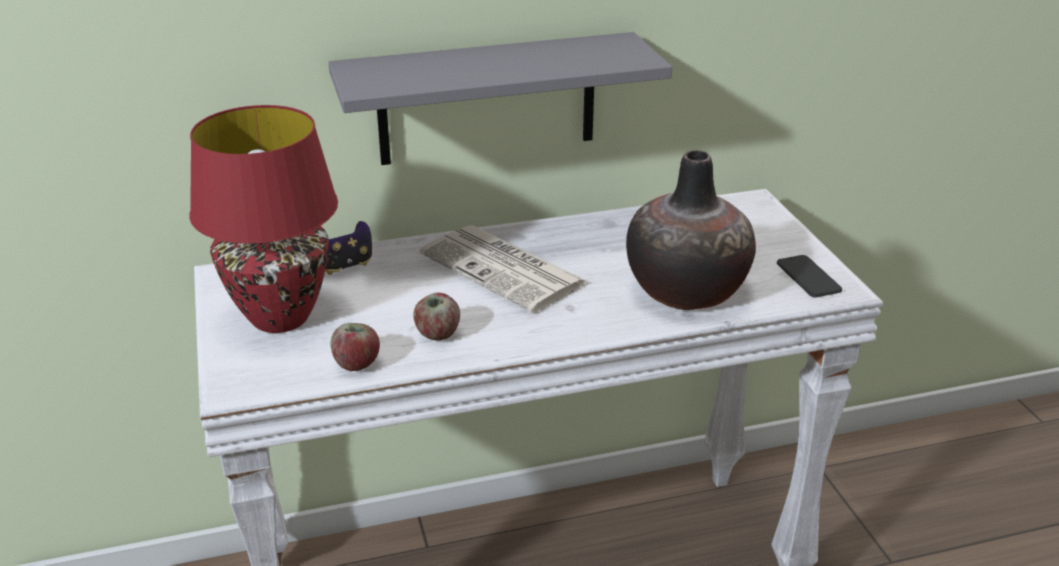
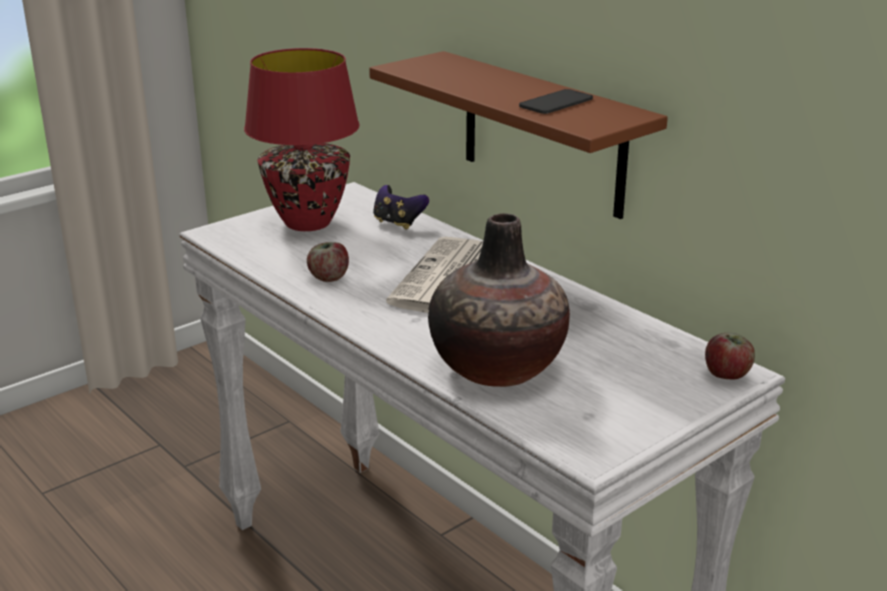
camera: 65 degrees right, 5 degrees down
(357, 364) = (267, 261): apple -> apple (727, 375)
(487, 99) = (542, 134): grey shelf -> brown shelf
(808, 277) = (596, 431): phone -> phone (556, 103)

